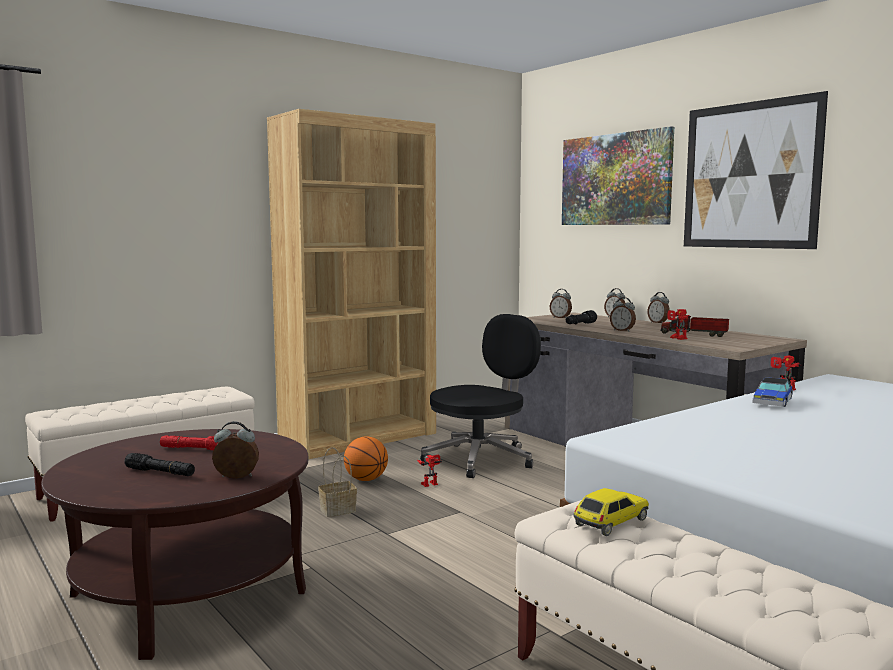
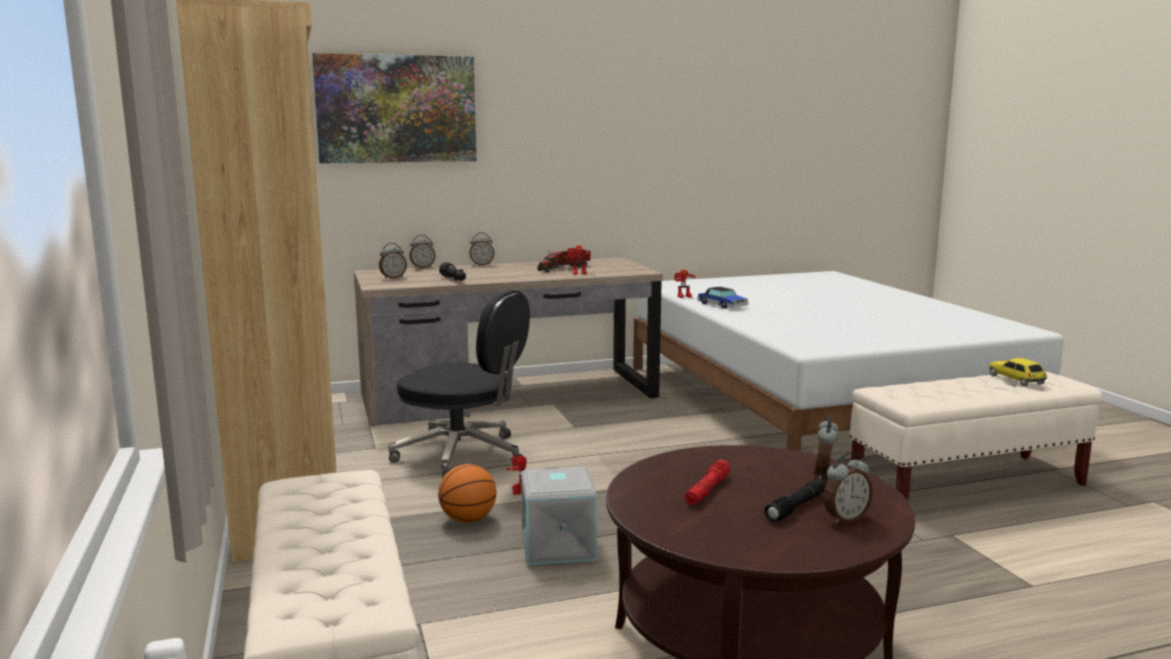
camera: 70 degrees left, 5 degrees up
(337, 511) = (560, 546): basket -> grey storage box
(481, 459) = (463, 455): black office chair -> black office chair turned 135 degrees clockwise
(610, 522) = (918, 391): toy car -> toy car (1016, 380)
(622, 330) = (515, 277): alarm clock -> alarm clock (845, 518)
(750, 175) = (558, 114): picture -> none

